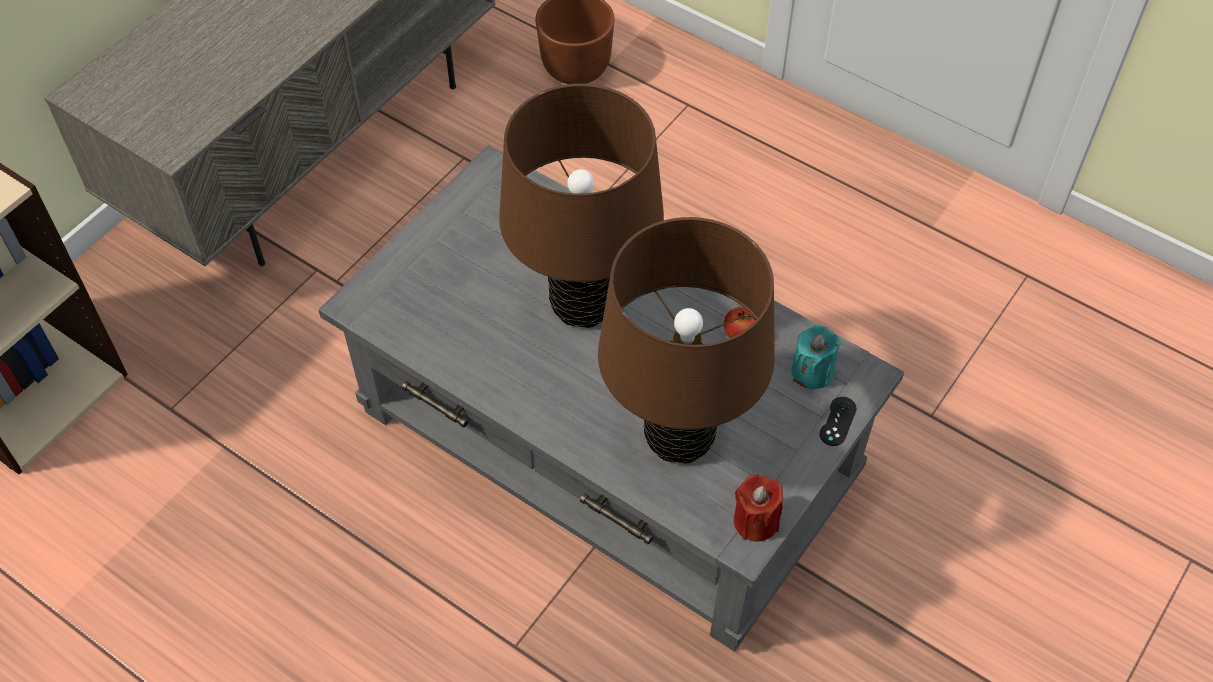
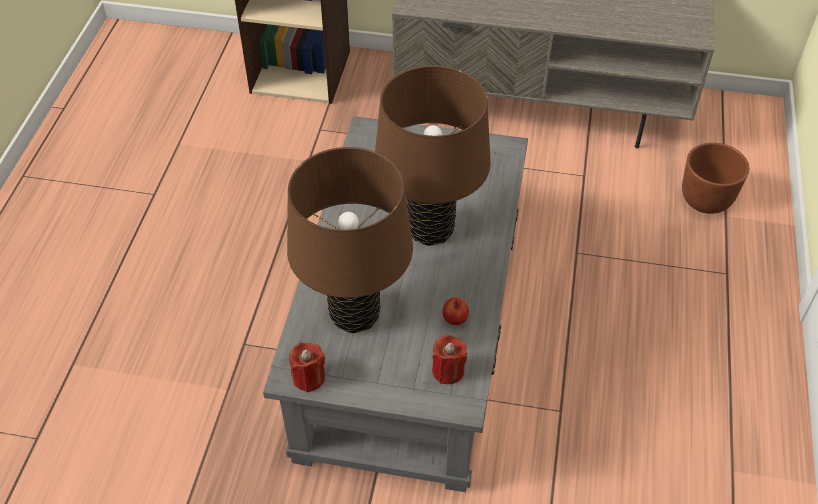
camera: 65 degrees right, 5 degrees down
(812, 372) = (448, 371): turquoise candle -> red candle
(837, 421) = (414, 399): black game controller -> none

